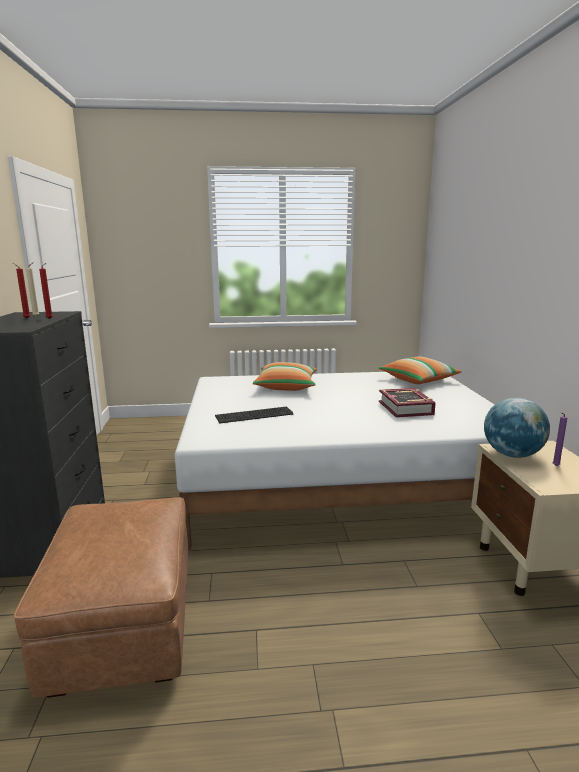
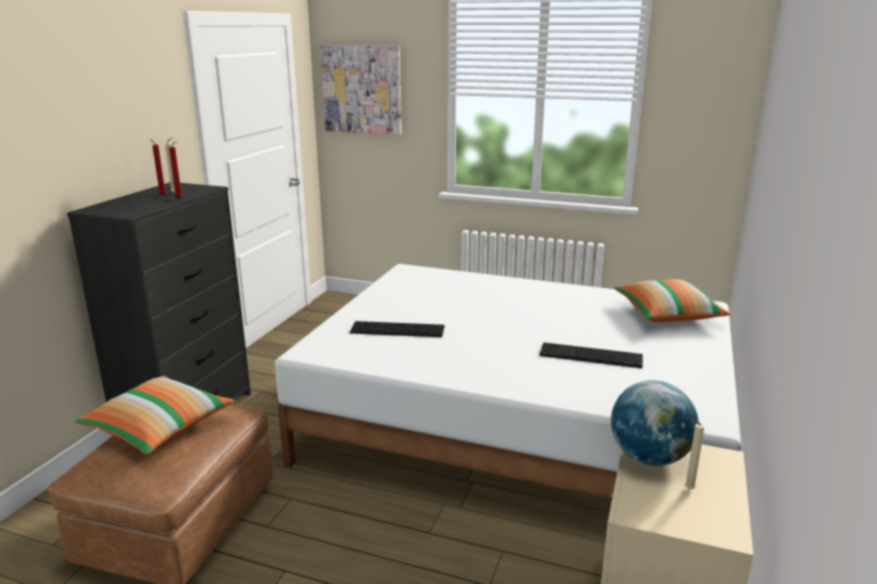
camera: 25 degrees right, 5 degrees up
(136, 245) = (362, 89): none -> picture
(286, 386) = (479, 295): pillow -> pillow (159, 428)
(406, 408) = (592, 356): book -> keyboard
(555, 466) = (687, 489): purple candle -> beige candle

